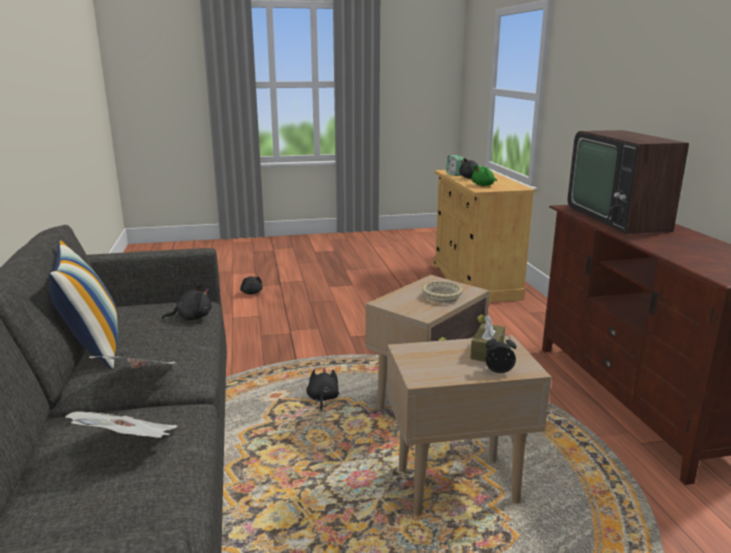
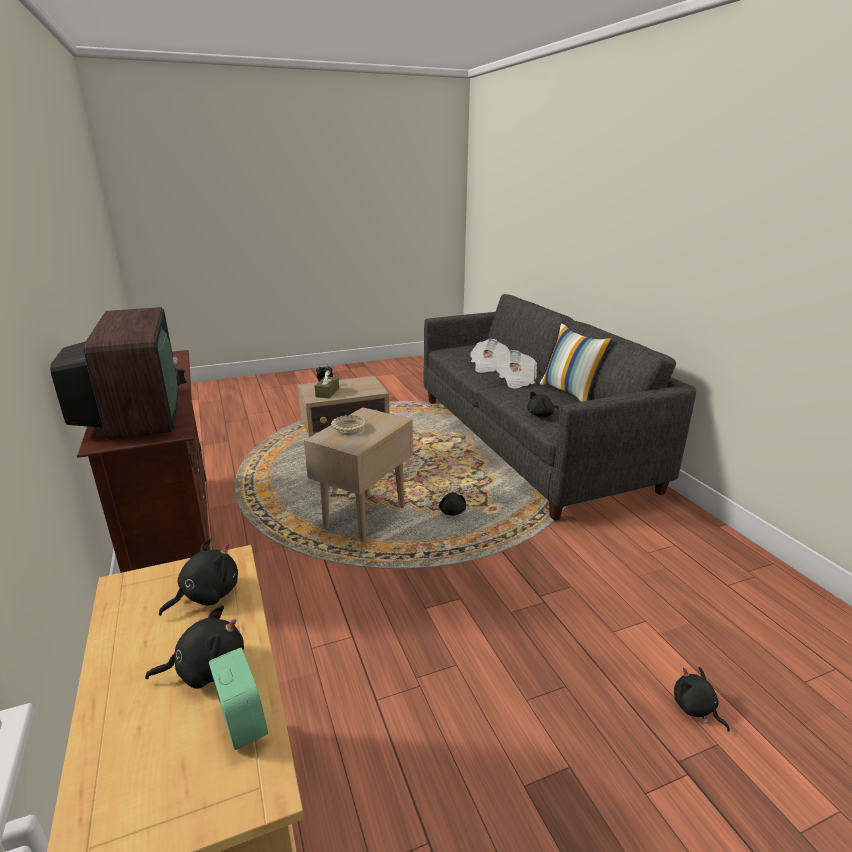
camera: 170 degrees right, 5 degrees up
(483, 185) = (206, 595): green plush toy -> black plush toy

